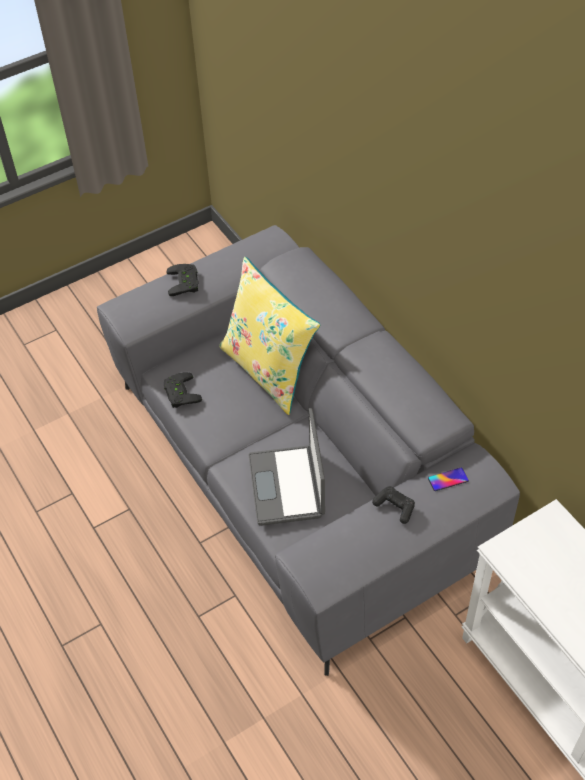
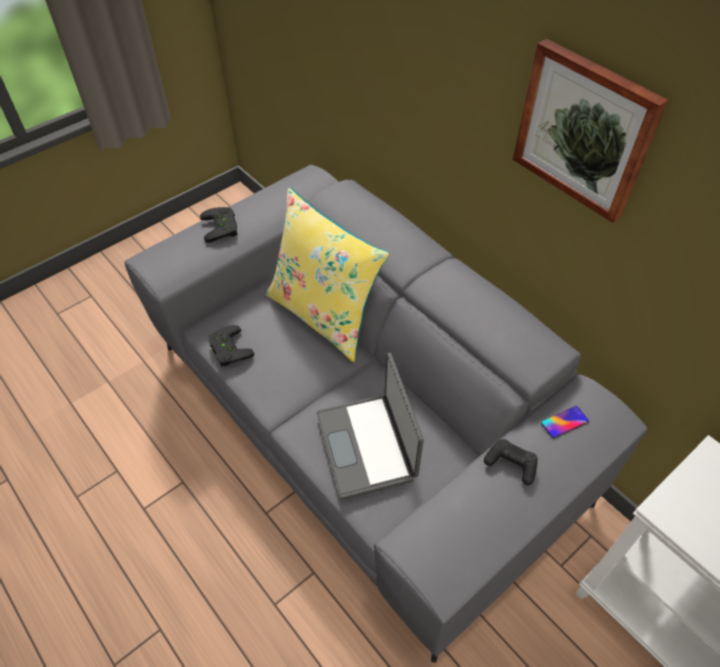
camera: 10 degrees left, 0 degrees up
(460, 250) = (585, 130): none -> picture

